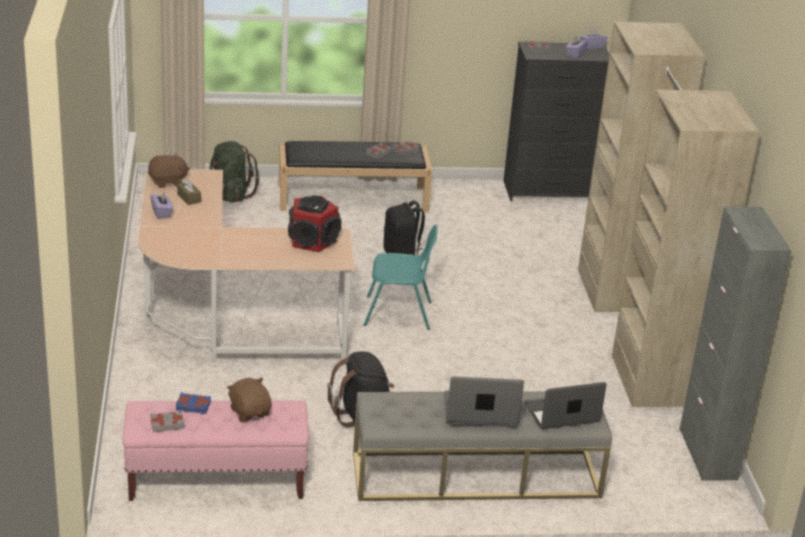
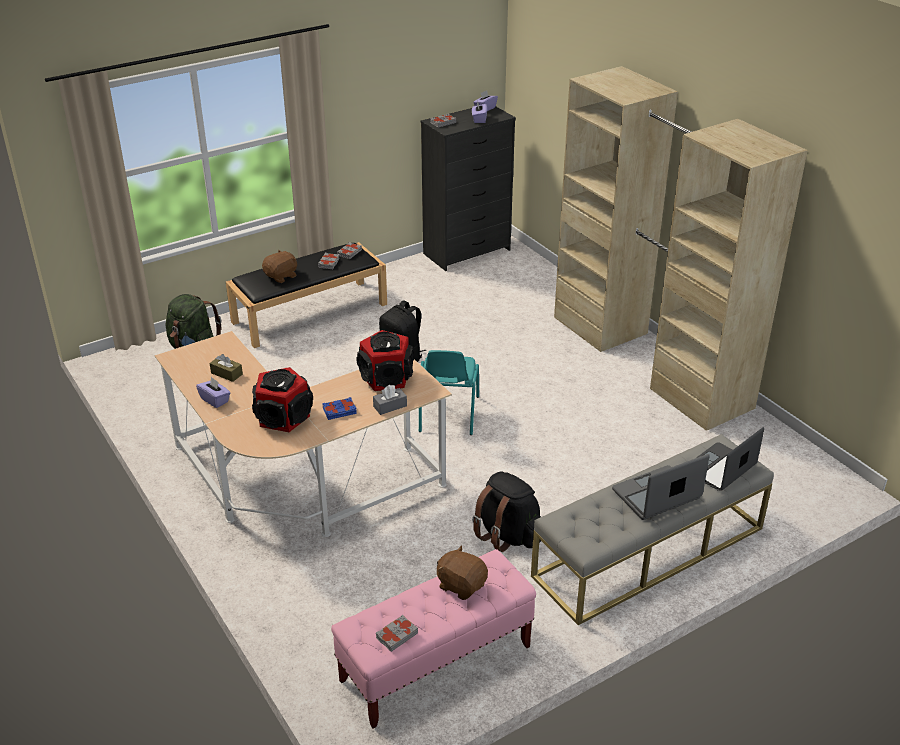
camera: 25 degrees left, 5 degrees up
(168, 182) = (189, 363): brown plush toy -> brown plush toy (281, 276)
(193, 406) = (403, 603): blue book -> blue book (340, 411)
(202, 241) = (284, 417): none -> speaker
(294, 261) = (390, 406): none -> grey tissue box
(399, 313) = (447, 415): turquoise chair -> turquoise chair turned 120 degrees clockwise
(707, 454) = (798, 451): grey cabinet -> none

